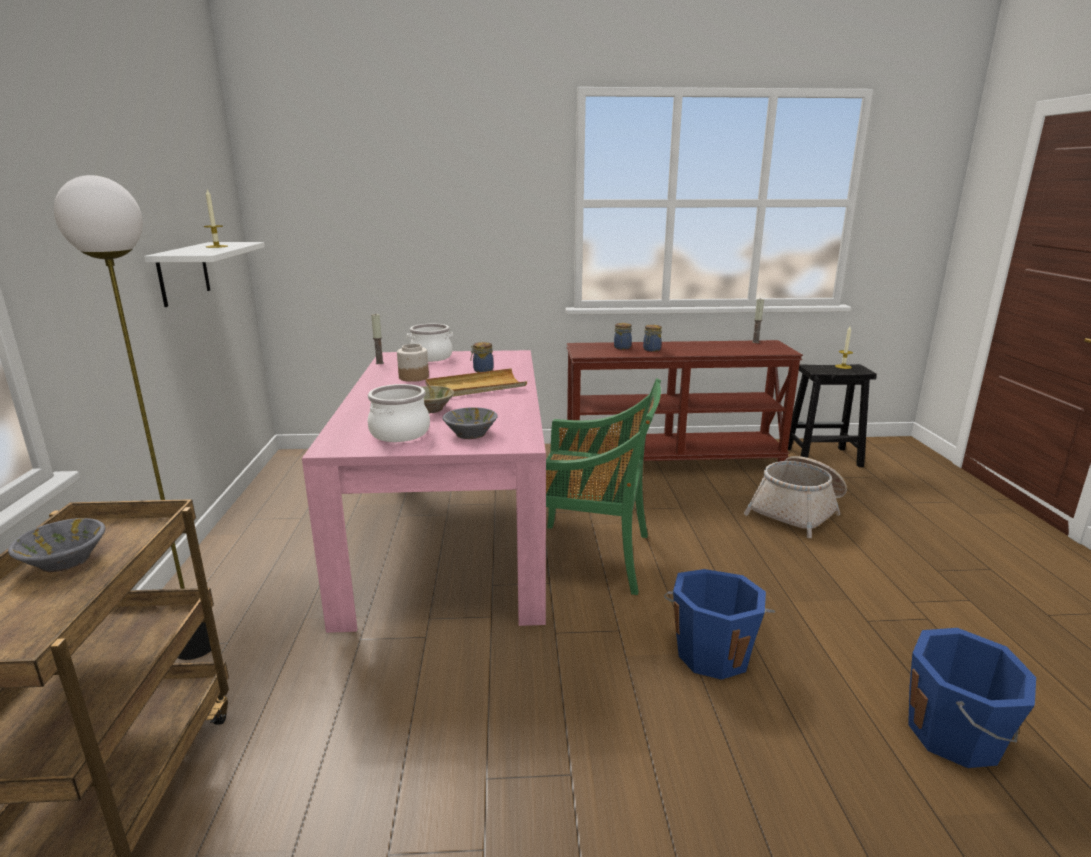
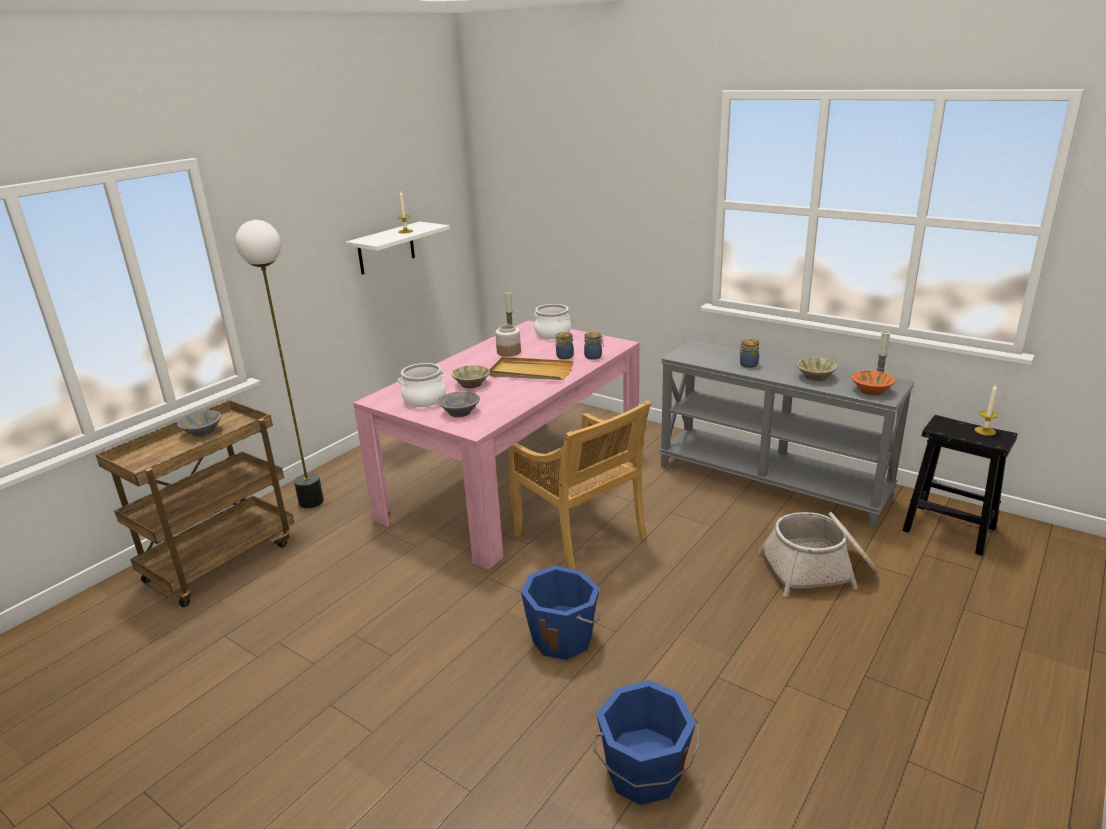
camera: 40 degrees right, 5 degrees up
(592, 557) = (581, 538): green chair -> beige chair
(623, 347) = (727, 356): jar -> jar (594, 356)
(672, 462) = (772, 482): brown console table -> grey console table
(715, 348) = (815, 377): none -> beige bowl
(768, 349) = (871, 391): none -> orange bowl

